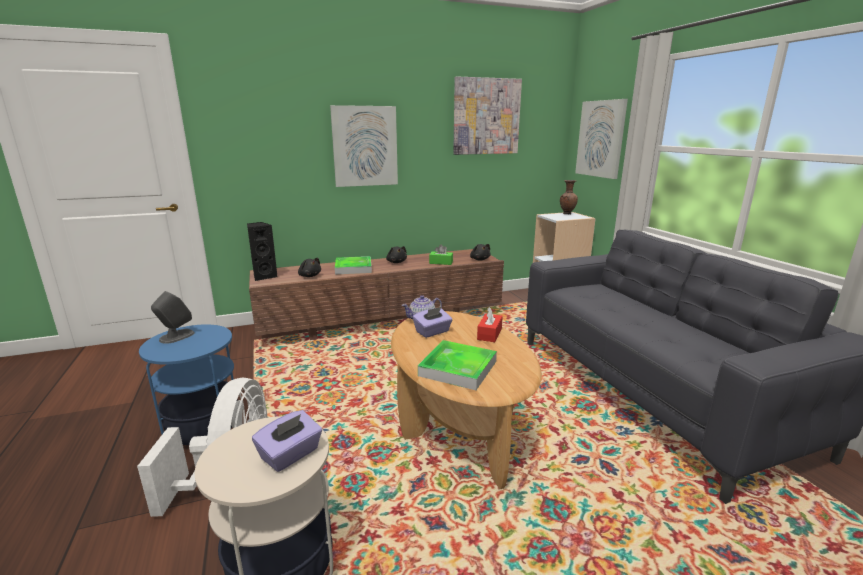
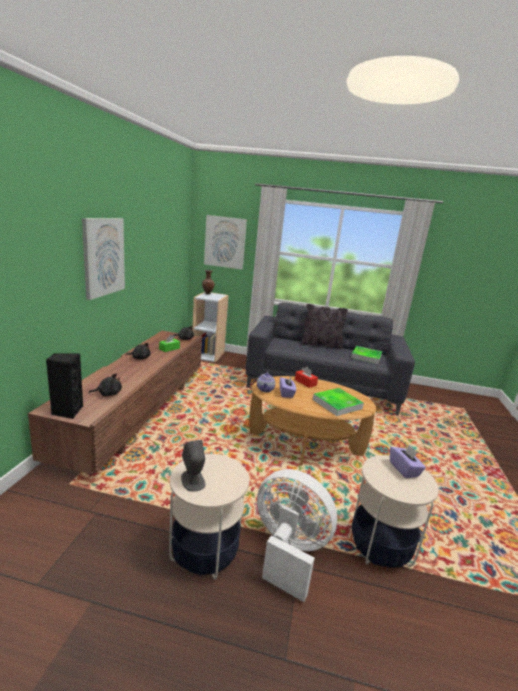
camera: 60 degrees left, 0 degrees up
(204, 429) = (205, 553): blue side table -> beige side table
(353, 268) = (123, 374): tray -> tray (366, 357)
(486, 116) = (161, 225): picture -> none
(656, 311) = (321, 345): none -> black pillow

